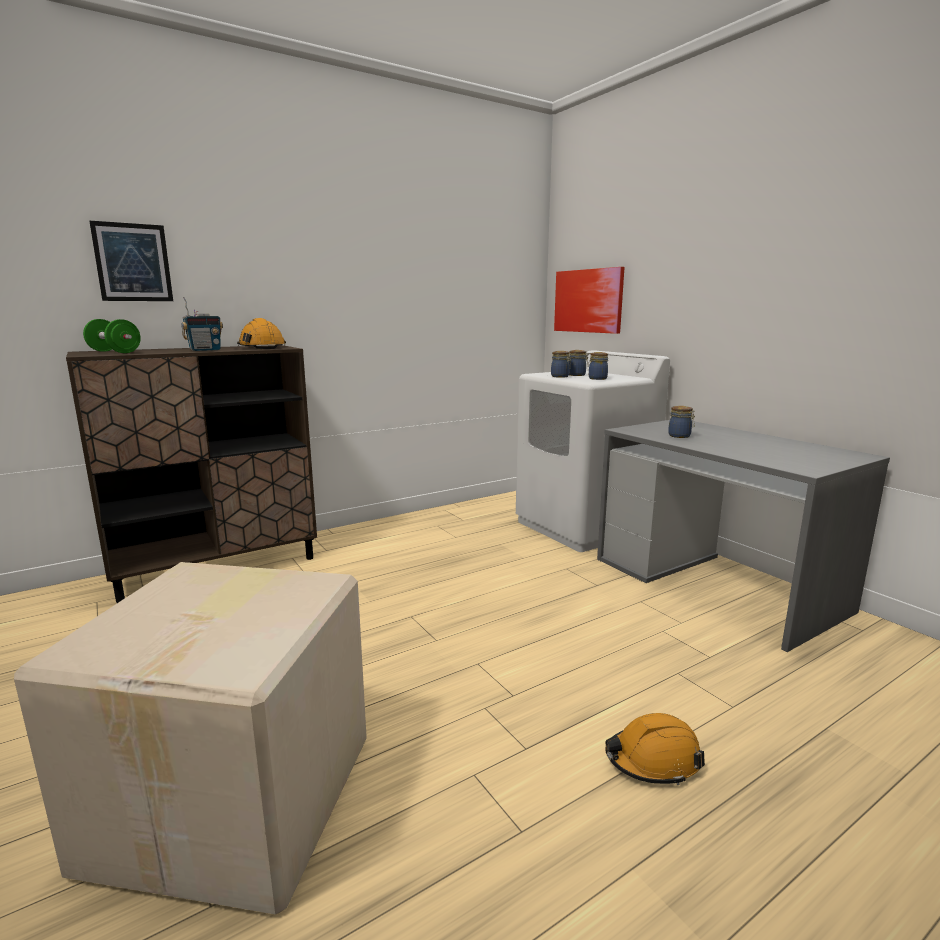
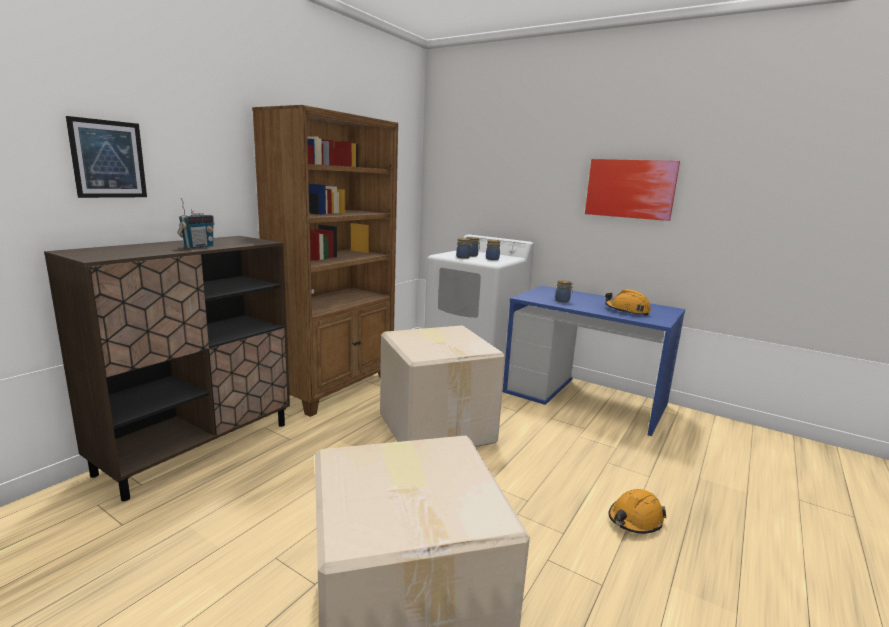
camera: 25 degrees left, 0 degrees up
(114, 352) = (110, 252): green dumbbell -> none
(261, 347) = (239, 241): orange hard hat -> orange hard hat (627, 311)
(397, 529) = (335, 388): none -> brown bookcase
(473, 588) = (437, 428): none -> cardboard box
(588, 301) = (462, 196): picture -> picture (630, 189)
(716, 583) = (584, 398): grey desk -> blue desk

